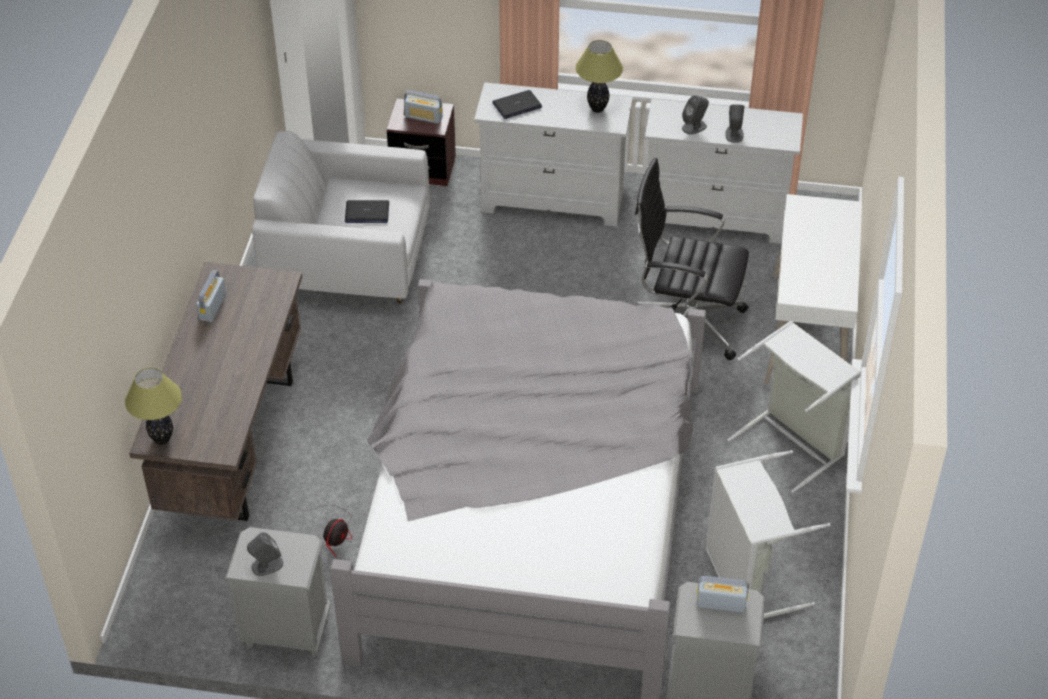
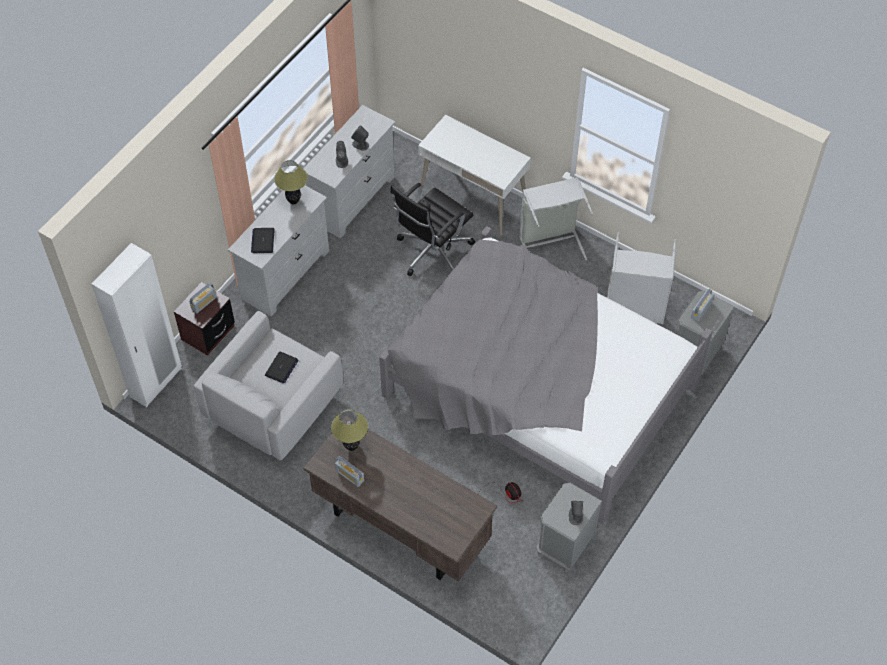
camera: 65 degrees left, 10 degrees up
(162, 439) = (454, 539): table lamp -> table lamp (351, 446)

